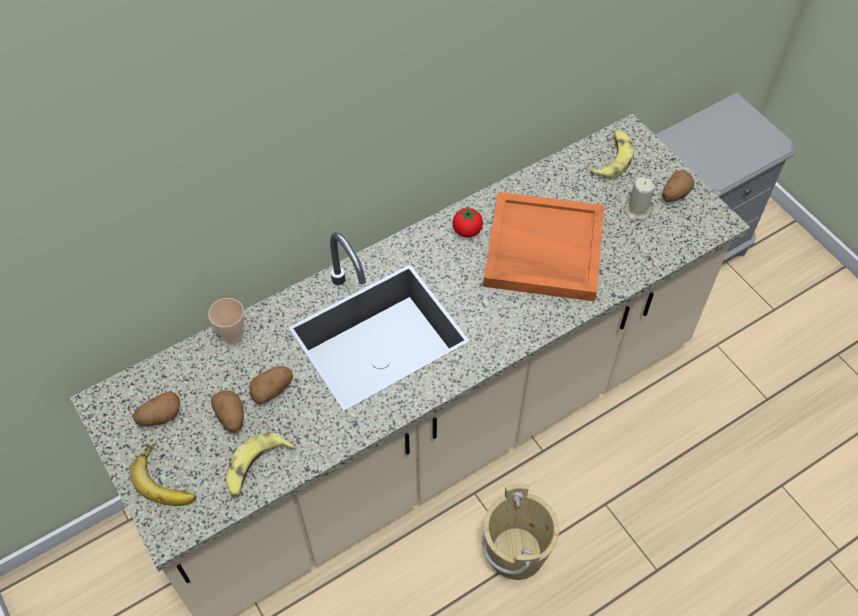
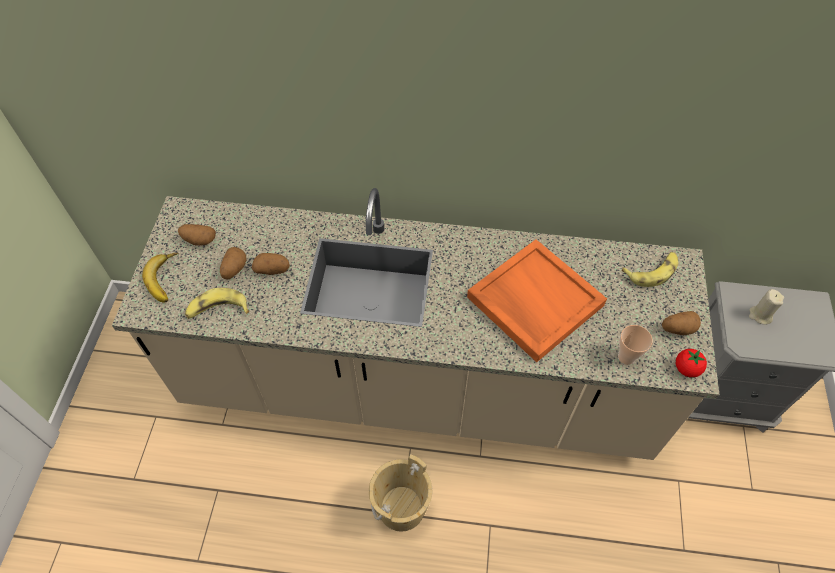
camera: 40 degrees right, 0 degrees up
(233, 336) = (283, 221): cup -> cup (626, 357)
(467, 231) = (493, 253): tomato -> tomato (686, 369)
(637, 211) = (634, 321): beige candle -> beige candle (760, 315)

